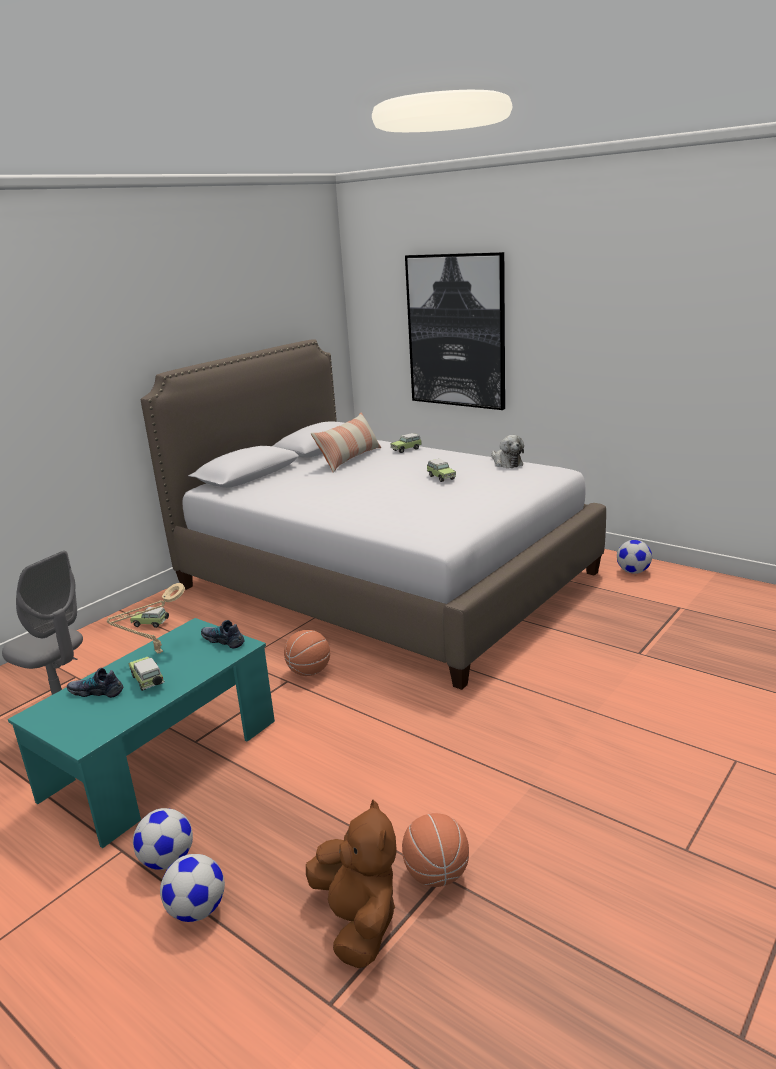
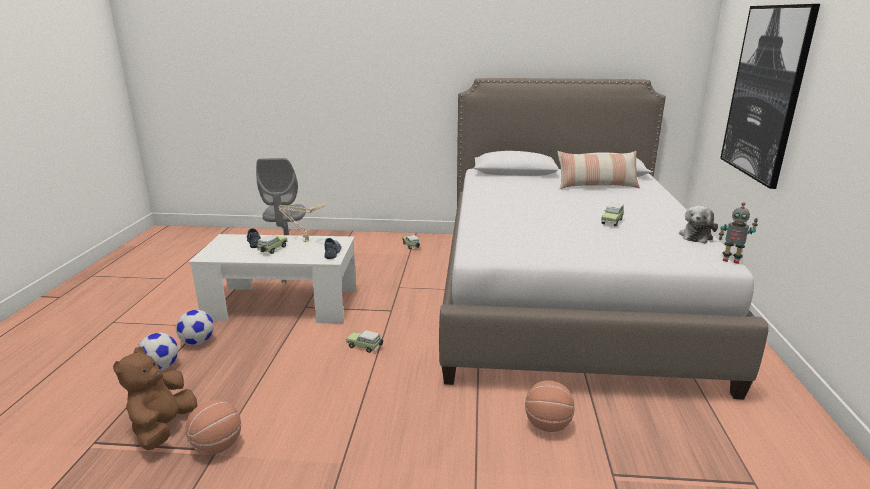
camera: 55 degrees right, 0 degrees up
(162, 759) = (282, 304): turquoise coffee table -> white coffee table
(309, 671) = (409, 314): basketball -> basketball (548, 425)
(358, 922) = (163, 428): brown plush toy -> brown plush toy turned 150 degrees clockwise
(407, 449) = (653, 196): toy car -> toy car (365, 347)
(559, 468) = (731, 260): none -> toy robot
(633, 571) = (785, 424): football -> none

